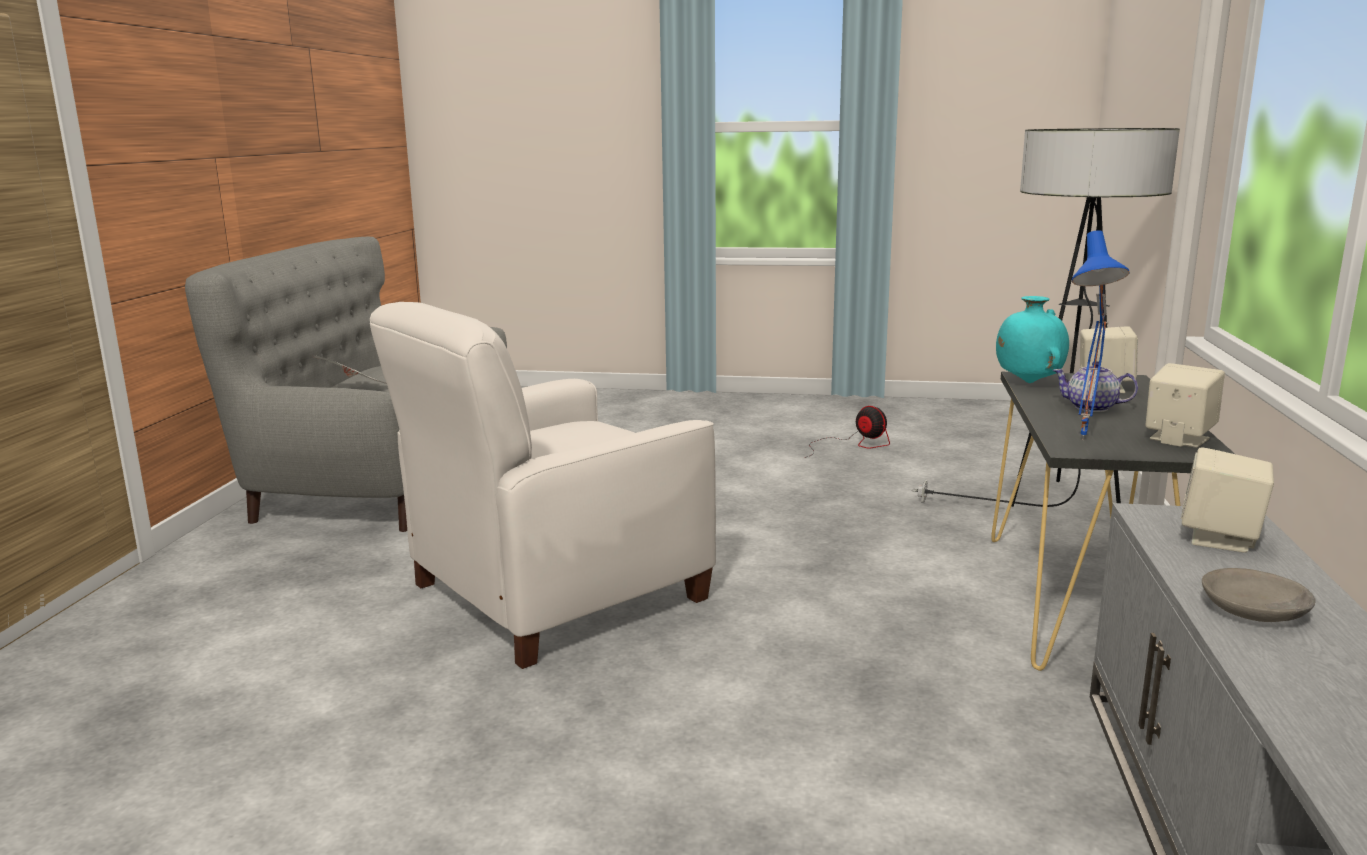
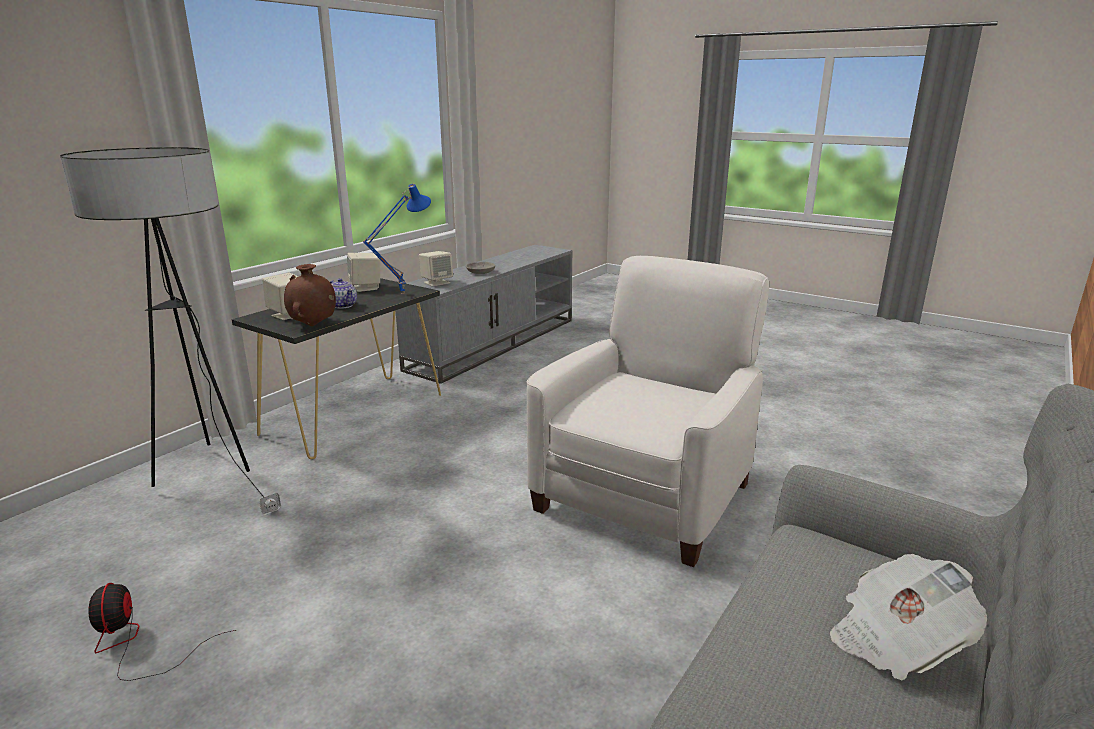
camera: 155 degrees left, 5 degrees up
(555, 593) = (645, 495): white armchair -> white armchair turned 45 degrees counterclockwise
(1028, 382) = (313, 325): turquoise vase -> brown vase

